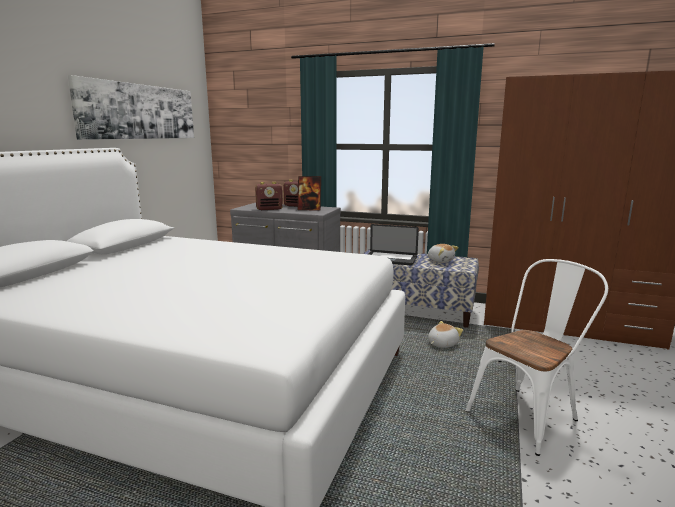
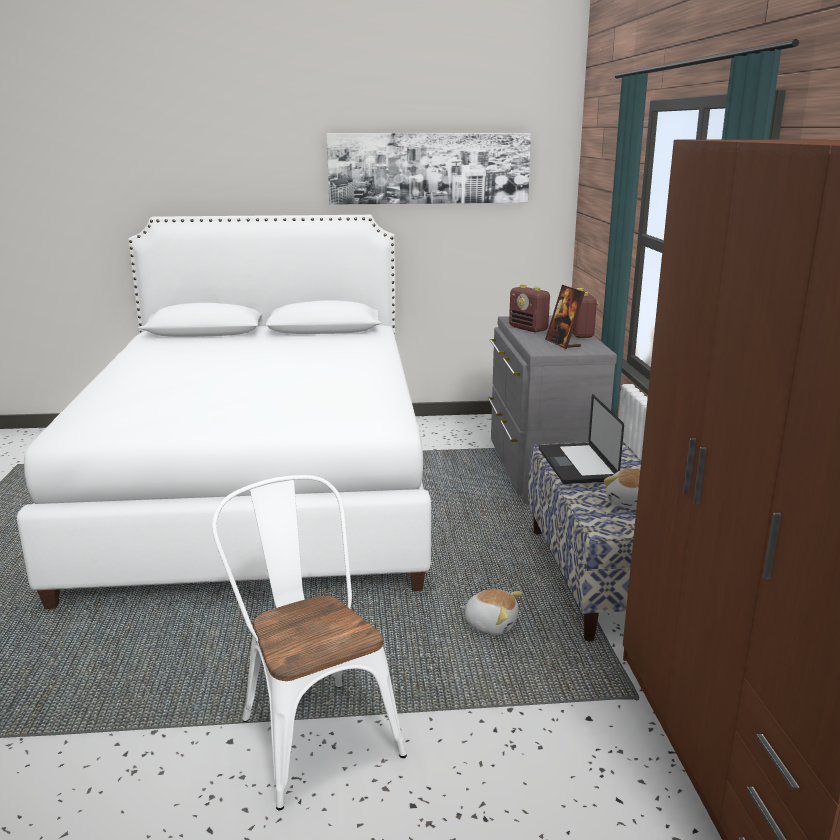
camera: 65 degrees right, 5 degrees up
(528, 414) = (312, 730): white chair -> white chair turned 150 degrees counterclockwise

